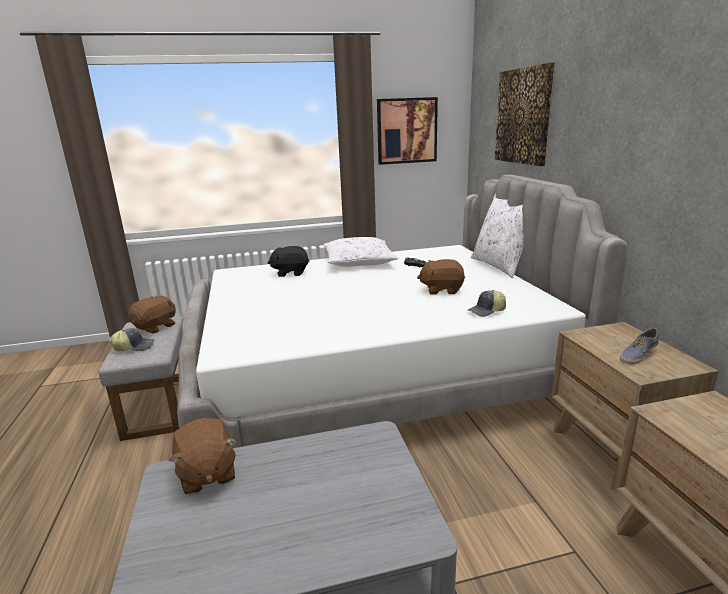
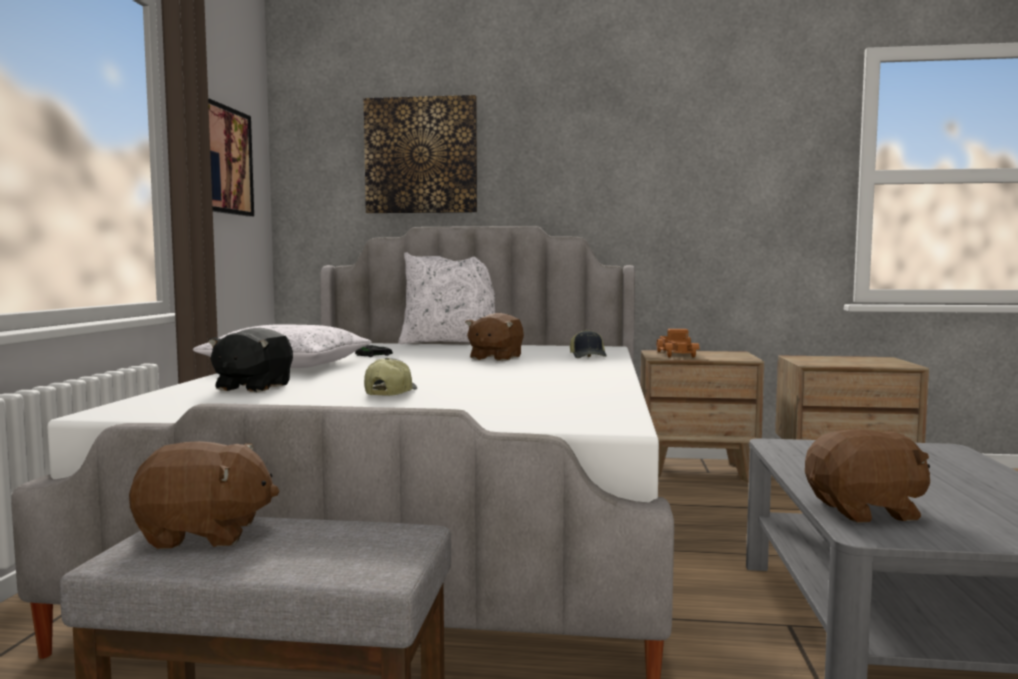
camera: 70 degrees left, 15 degrees down
(134, 347) = (312, 554): cap -> cap (390, 393)
(156, 327) = (204, 534): brown plush toy -> brown plush toy turned 120 degrees clockwise
(617, 339) = (677, 354): none -> toy truck
(637, 355) = (711, 355): shoe -> none

